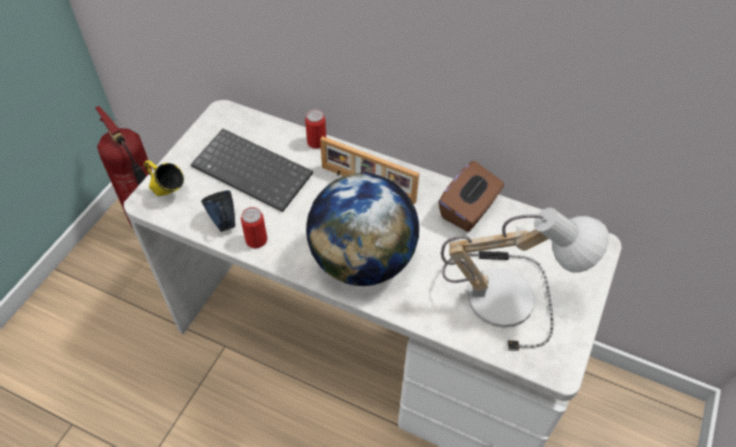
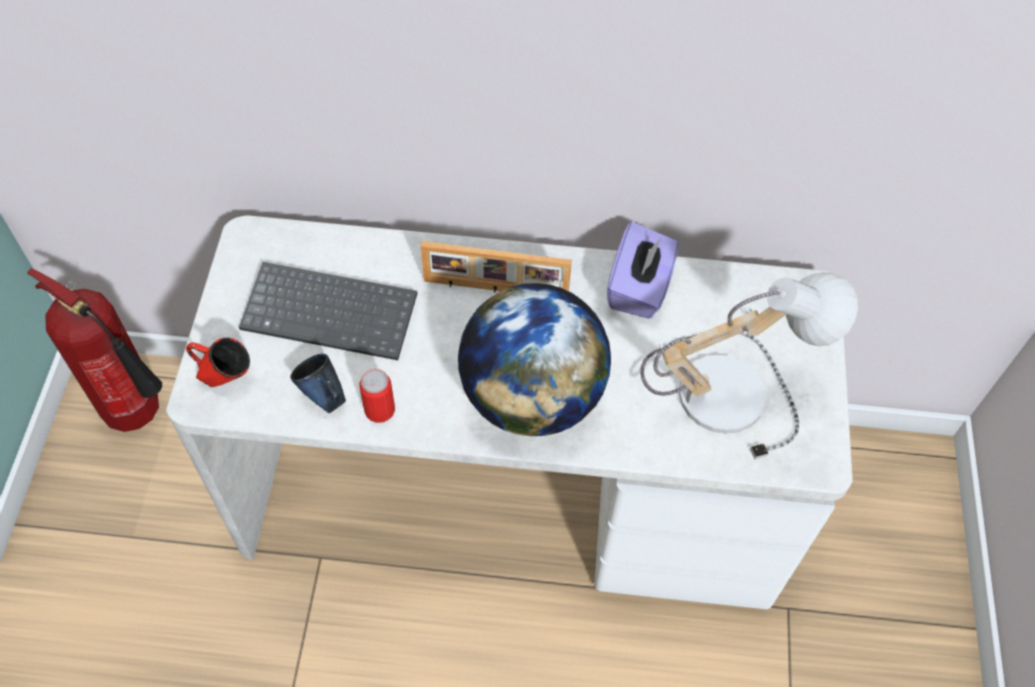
camera: 20 degrees left, 5 degrees up
(168, 193) = (225, 378): yellow mug -> red mug
(316, 142) = (401, 246): can -> none
(468, 210) = (639, 288): brown tissue box -> purple tissue box

